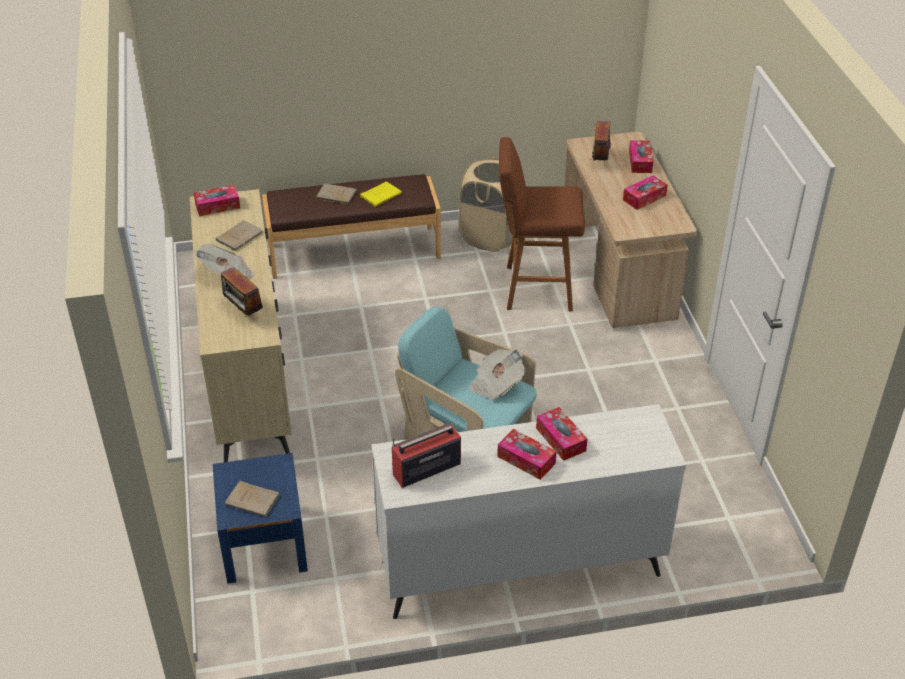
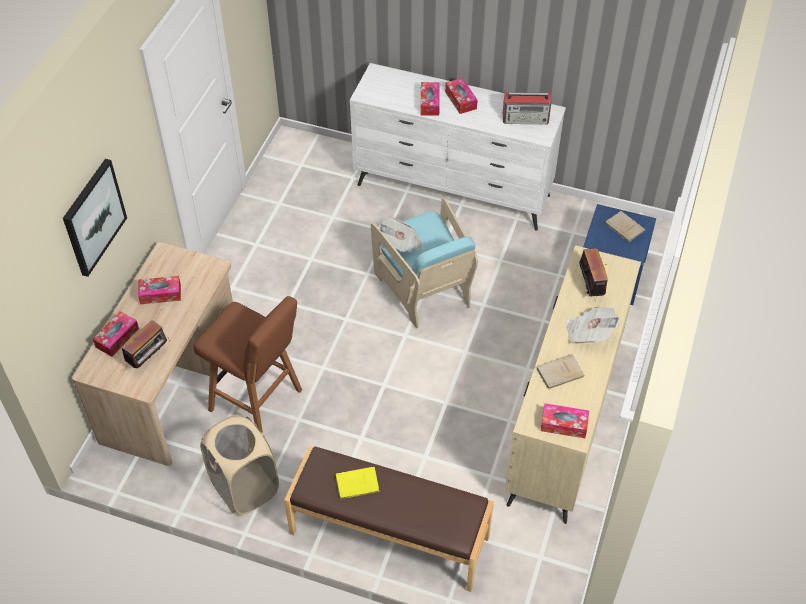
camera: 150 degrees left, 10 degrees up
(335, 195) = (402, 507): beige book -> none
(690, 82) = (93, 217): none -> picture

